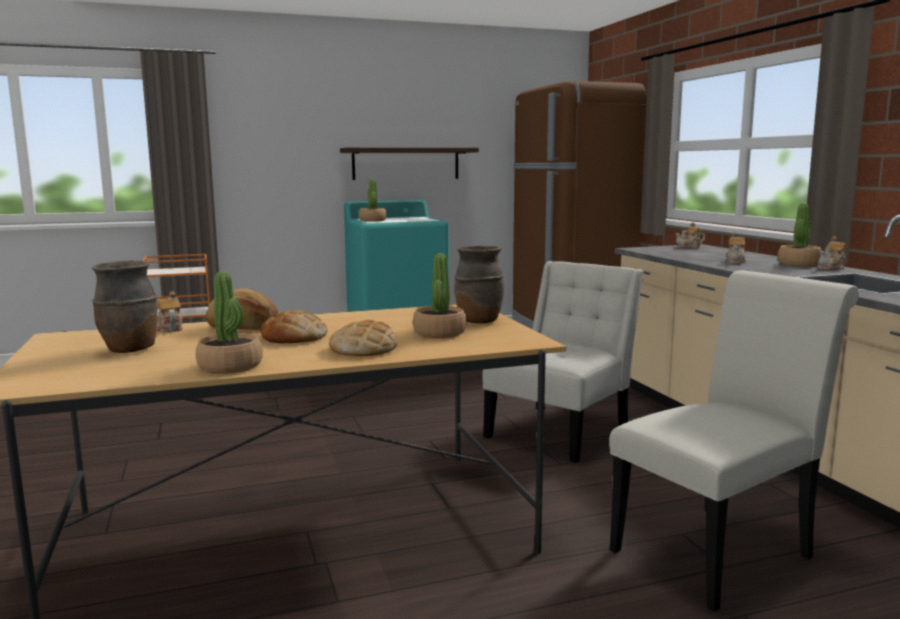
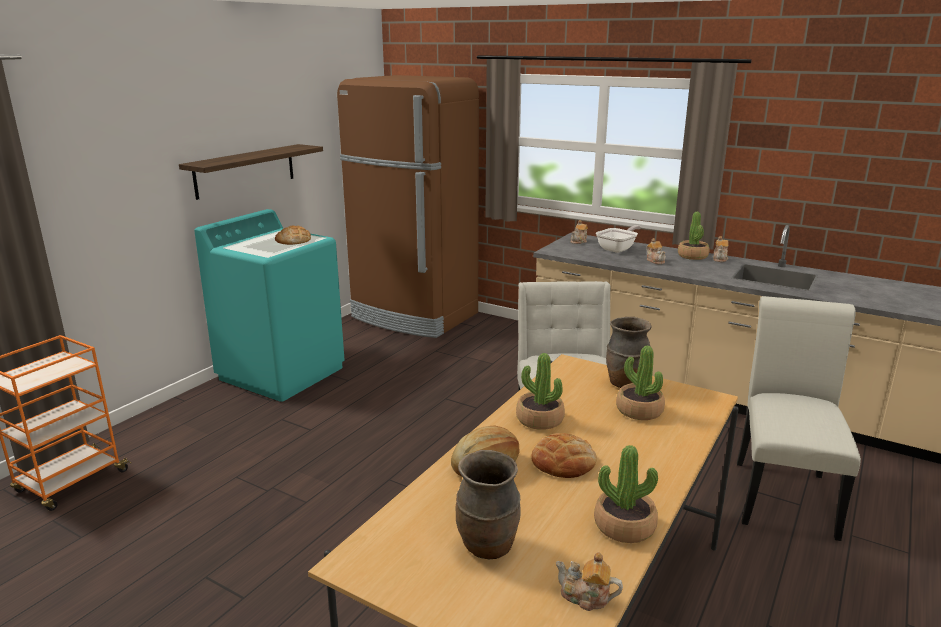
camera: 40 degrees left, 10 degrees up
(169, 328) = (428, 496): teapot -> teapot (586, 597)
(364, 349) = (647, 455): bread -> bread (293, 240)
(372, 220) = (257, 250): potted plant -> potted plant (539, 419)
(718, 253) = (618, 249): none -> frying pan

